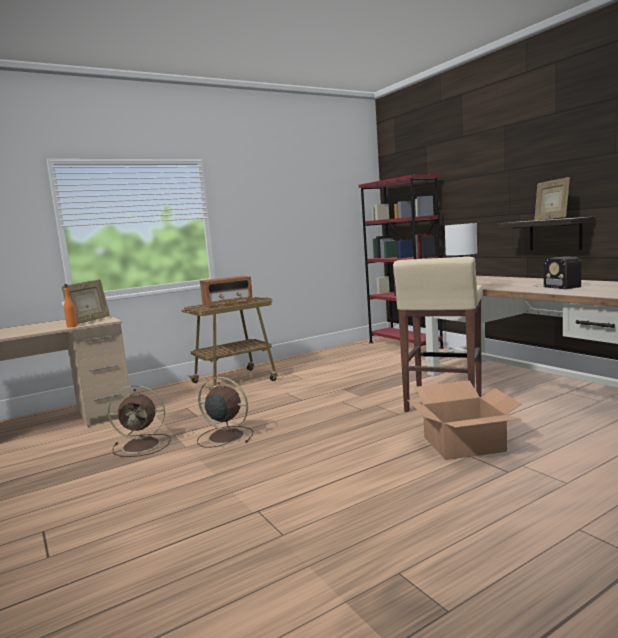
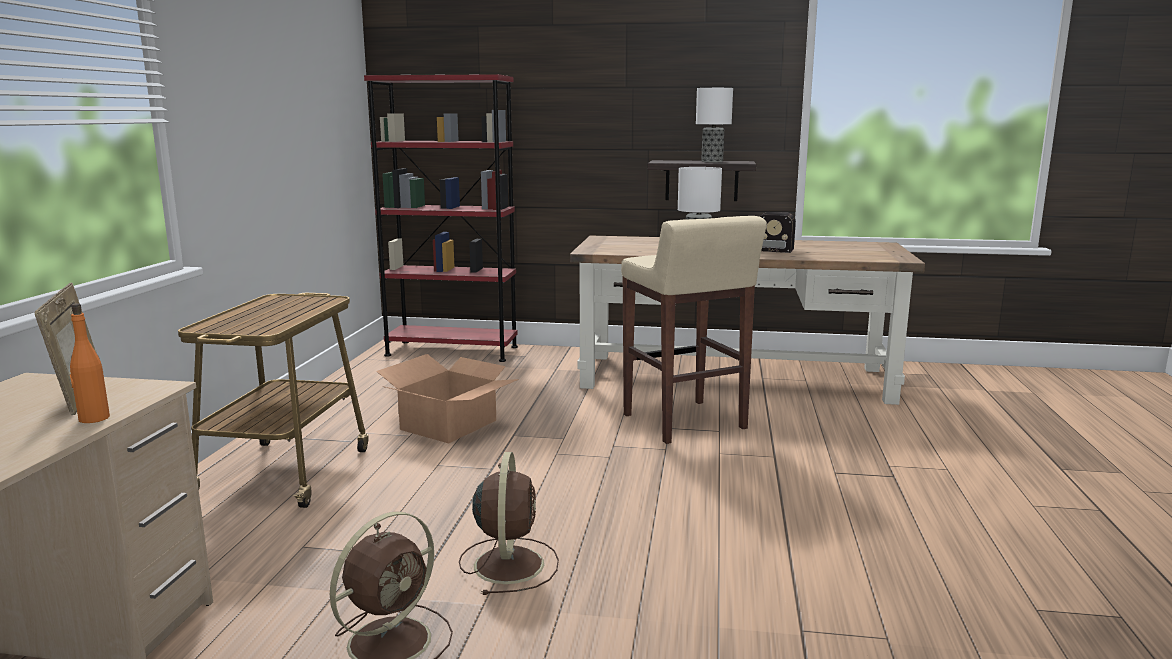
camera: 50 degrees left, 5 degrees up
(224, 436) = (509, 563): brown fan -> brown fan turned 120 degrees clockwise
(227, 304) = (268, 313): radio -> none
(464, 444) = (805, 462): cardboard box -> cardboard box (449, 425)
(551, 219) = (712, 161): picture frame -> table lamp

